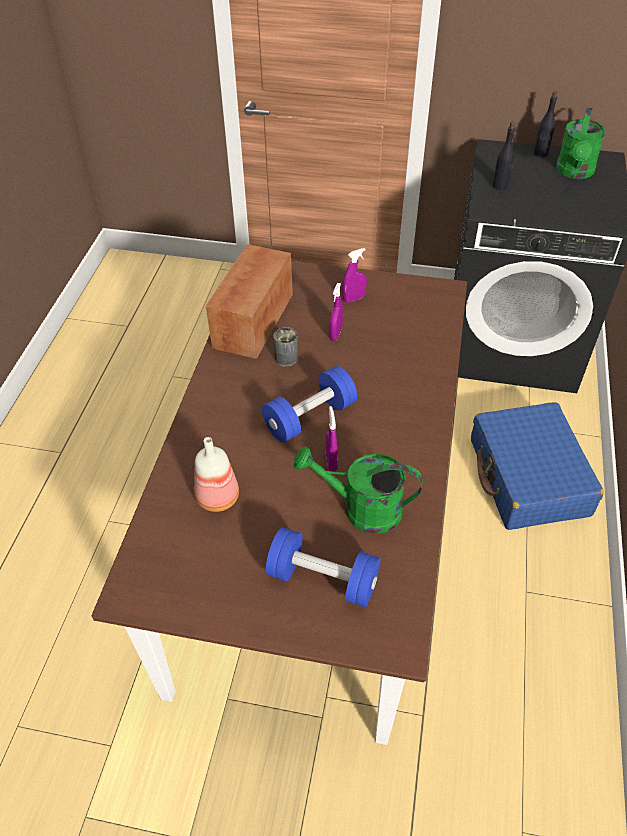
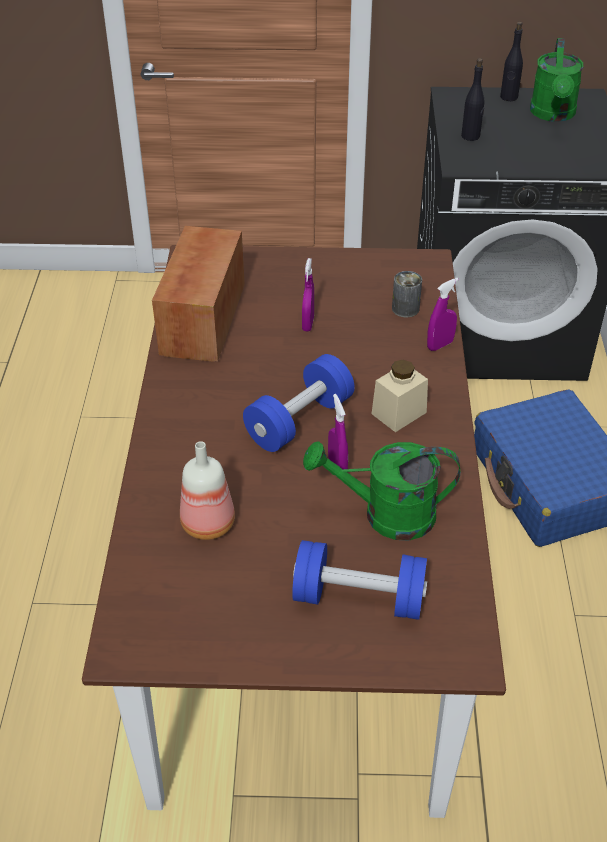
camera: 10 degrees left, 5 degrees down
(286, 358) = (254, 357): can -> can (405, 308)
(354, 299) = (320, 282): purple spray bottle -> purple spray bottle (440, 345)
(392, 420) = (399, 413): none -> beige jar

